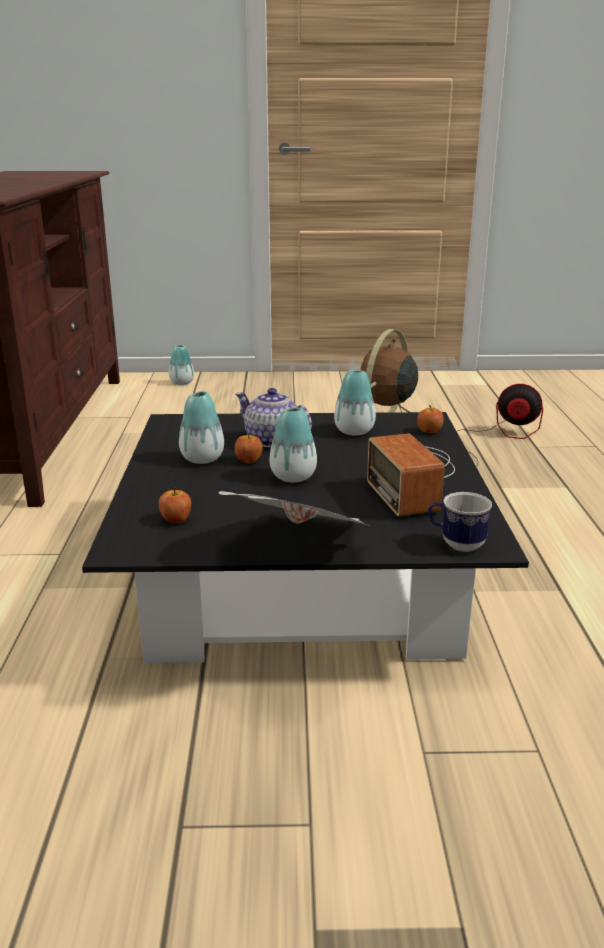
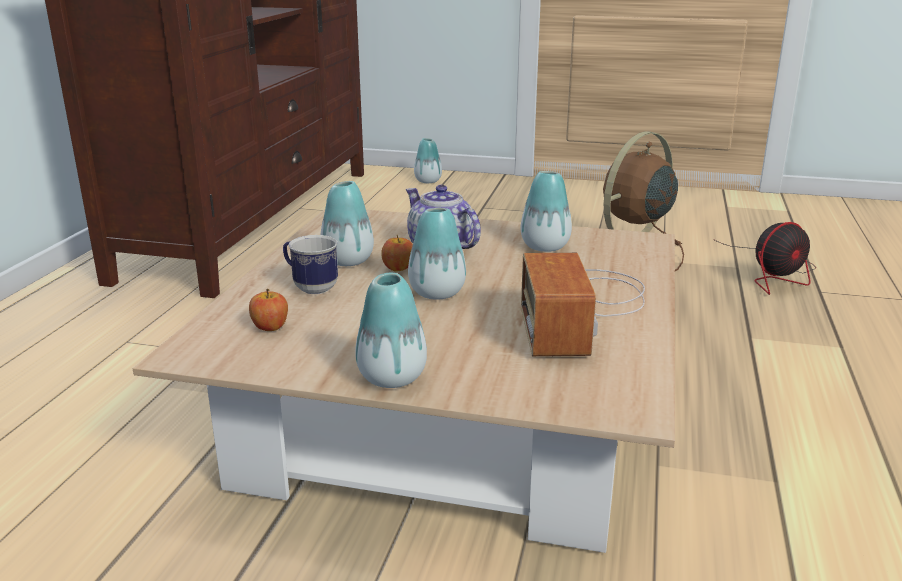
camera: 15 degrees right, 0 degrees up
(302, 546) = (392, 377): newspaper -> vase
(303, 578) = (452, 417): black coffee table -> beige coffee table
(429, 431) = (639, 255): apple -> none
(456, 544) = (588, 402): mug -> mug (310, 287)
(498, 437) = (775, 275): fan -> fan turned 120 degrees clockwise

